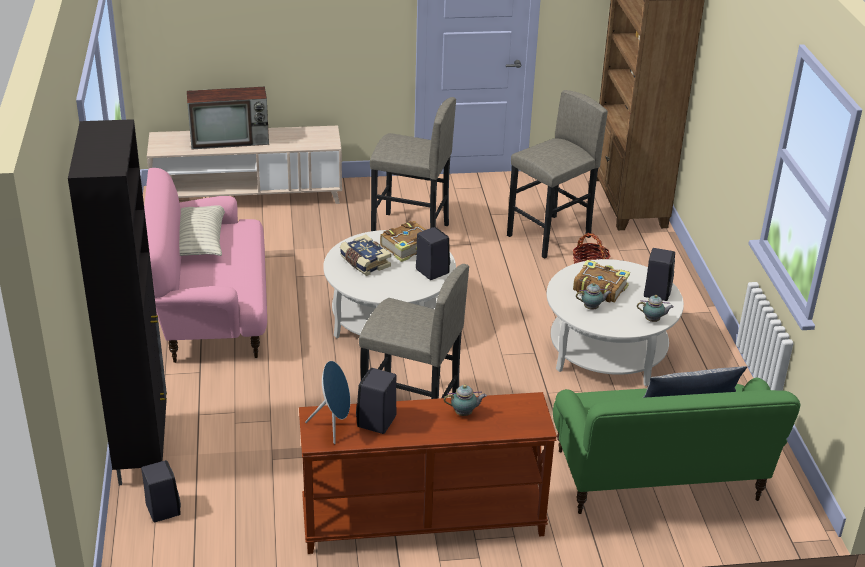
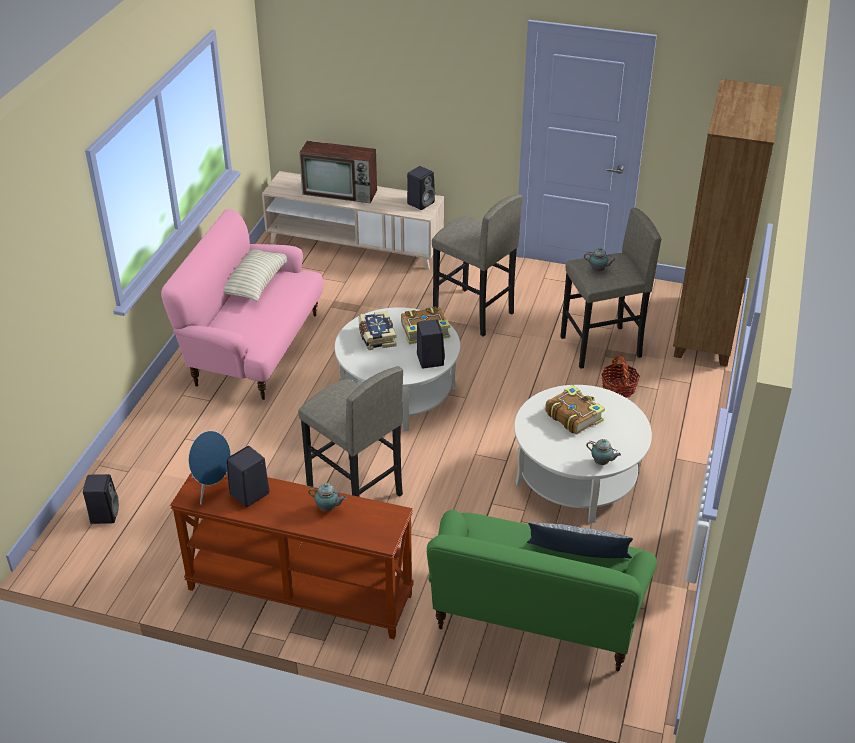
camera: 25 degrees right, 5 degrees up
(143, 450) = (123, 457): black cabinet -> none
(592, 308) = (551, 434): teapot -> teapot (598, 270)
(657, 291) = (627, 434): black speaker -> black speaker (421, 202)

